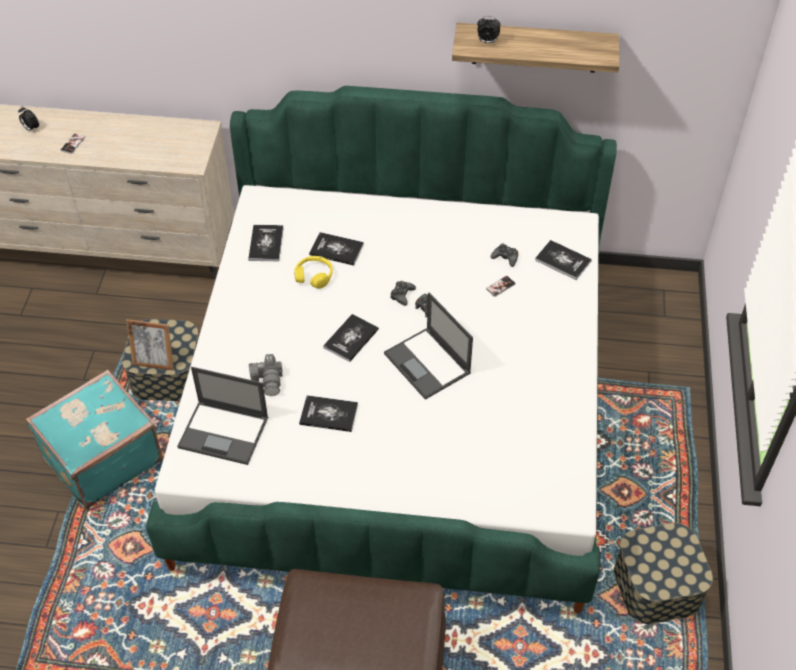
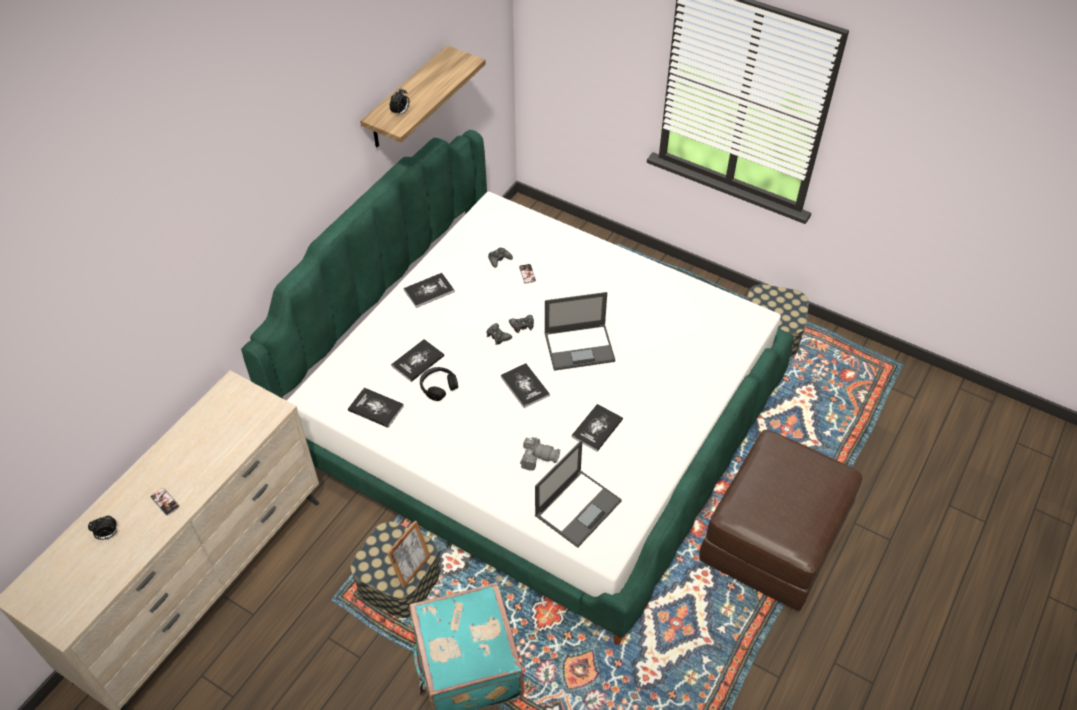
camera: 65 degrees left, 0 degrees up
(314, 276) = (438, 387): yellow headphones -> black headphones
(563, 261) = (524, 229): book -> book (429, 291)

